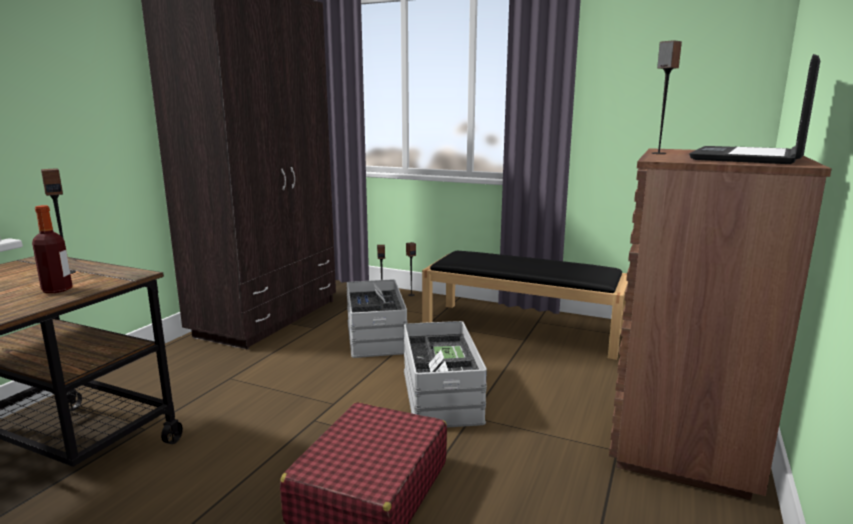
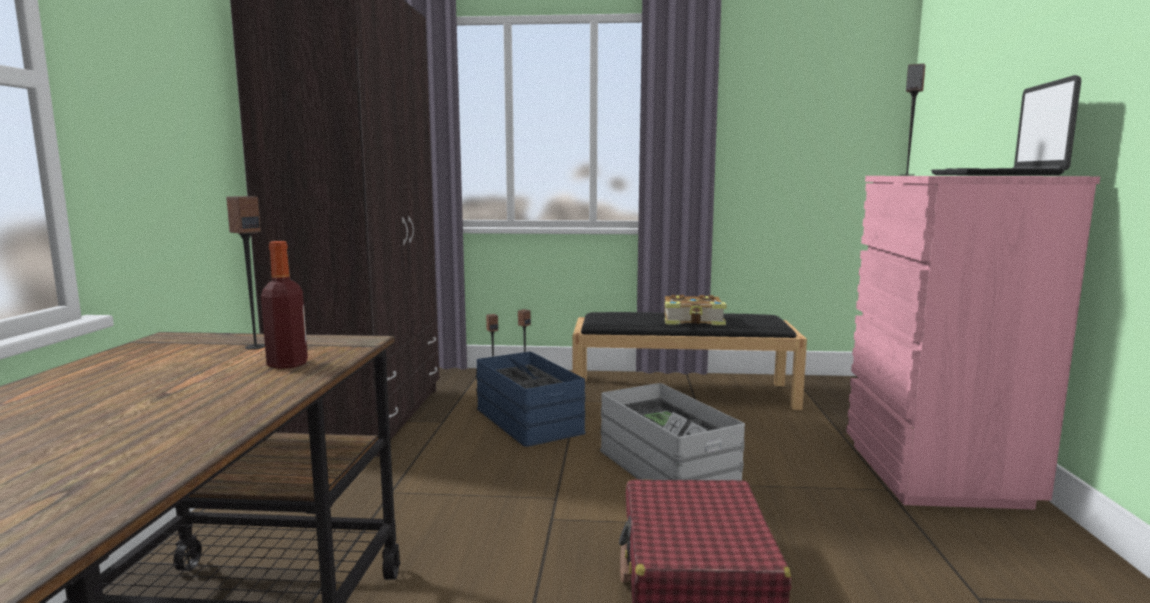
camera: 20 degrees left, 5 degrees down
(374, 335) = (527, 420): grey storage box -> blue storage box
(529, 267) = (694, 321): none -> book
(685, 446) = (939, 475): brown dresser -> pink dresser

